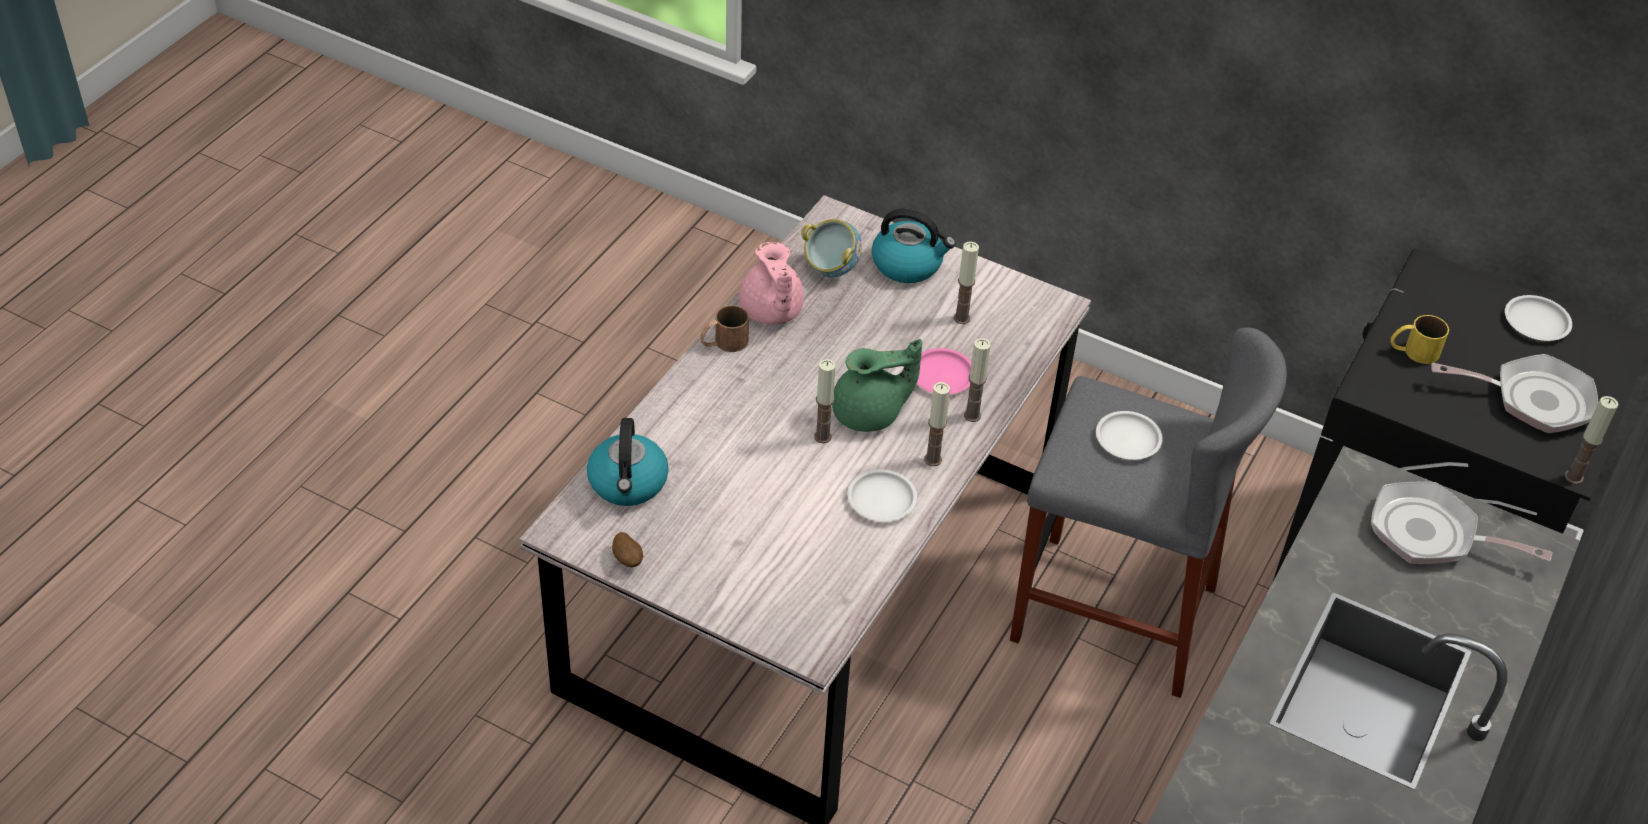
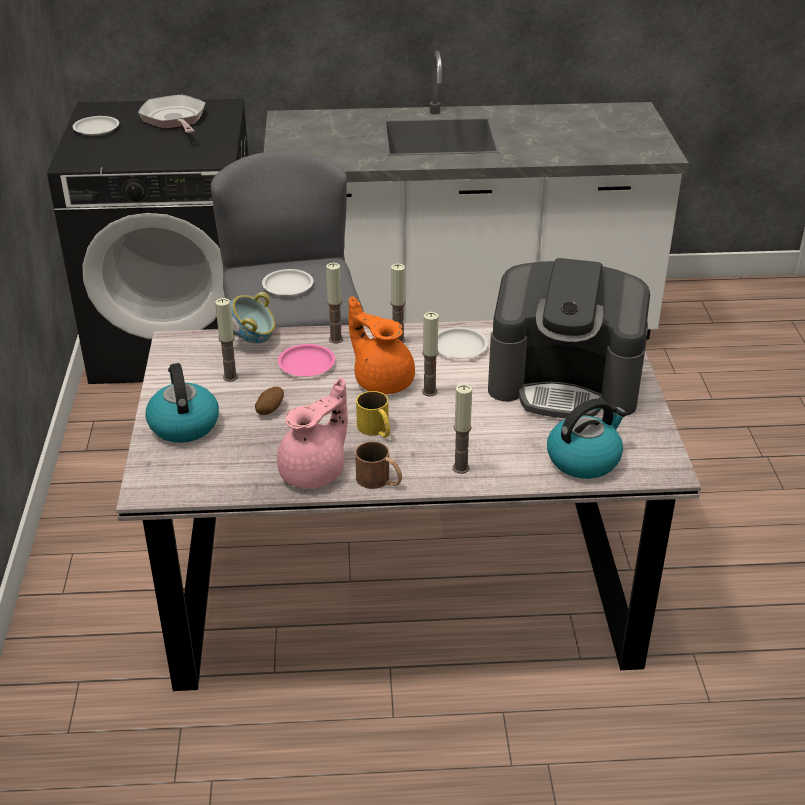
camera: 120 degrees left, 10 degrees down
(628, 559) = (648, 426): potato -> potato (269, 410)
(750, 544) = (565, 382): none -> coffee machine
(830, 269) = (227, 462): bowl -> bowl (252, 341)
(870, 414) = (382, 380): green teapot -> orange teapot
(1413, 351) = (163, 154): yellow mug -> yellow mug (376, 430)
(1431, 534) = (309, 141): frying pan -> none
(1573, 477) = (232, 103): candle -> candle (461, 468)

